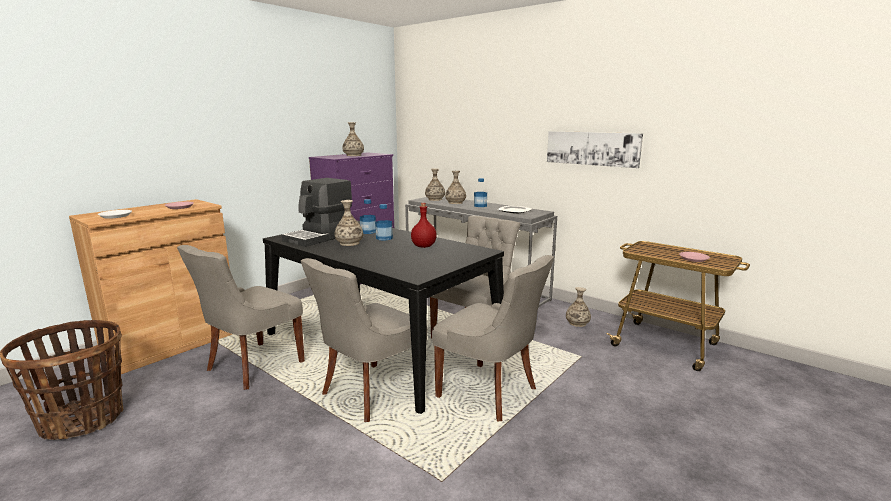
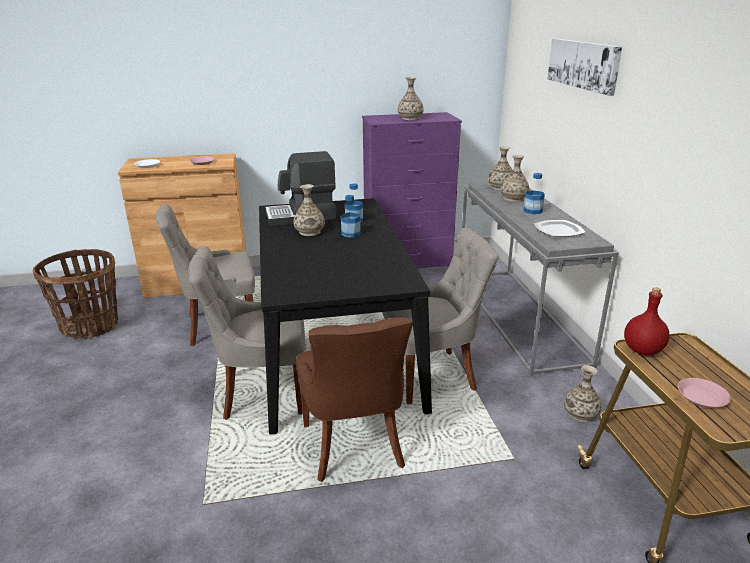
camera: 40 degrees right, 10 degrees up
(423, 246) = (363, 257): red bottle -> red bottle (642, 350)
(490, 392) = (354, 447): grey chair -> brown chair
(592, 148) = (676, 161): picture -> picture (583, 64)

